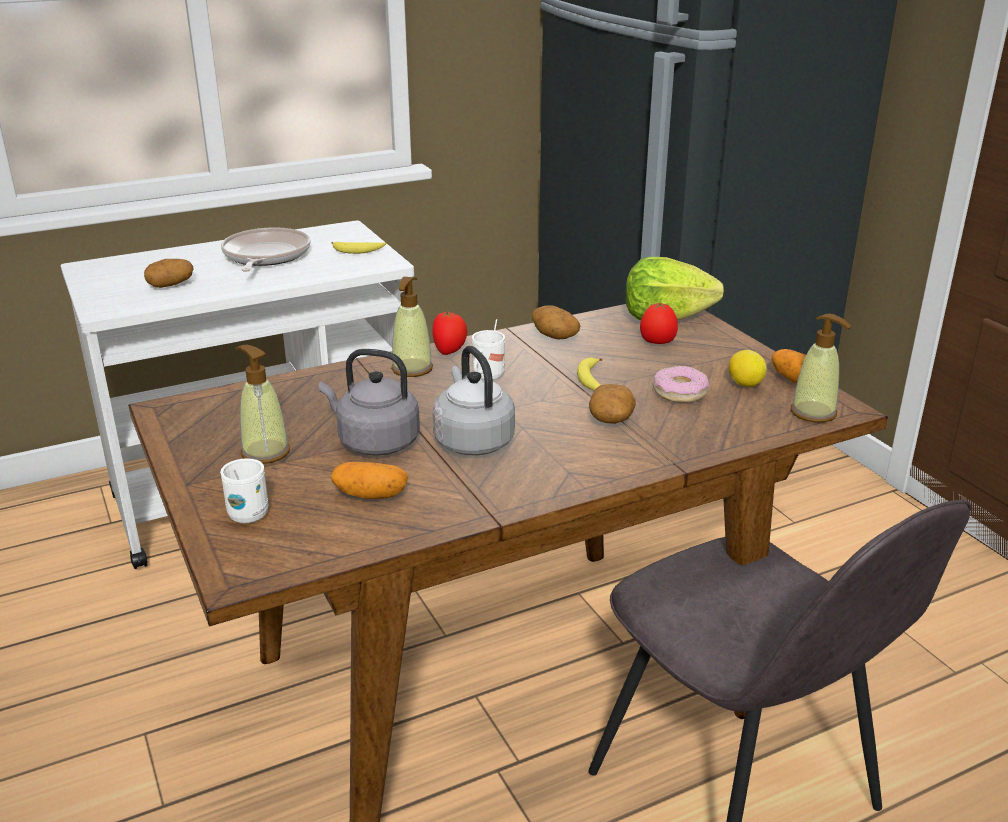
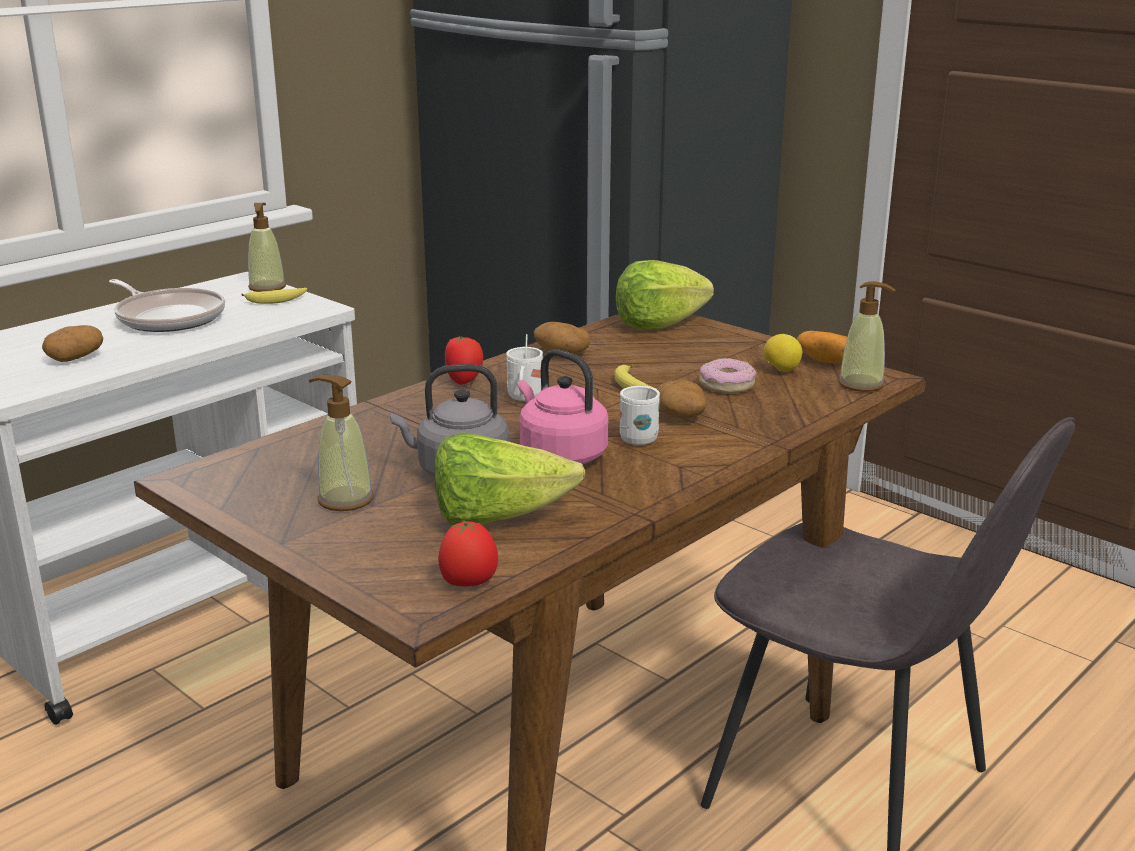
camera: 20 degrees left, 5 degrees down
(250, 511) = (379, 554): white mug -> white mug (636, 437)
(265, 256) = (168, 317): frying pan -> frying pan turned 150 degrees clockwise
(370, 495) = (497, 518): potato -> lettuce
(412, 369) = (438, 402): soap dispenser -> soap dispenser (267, 287)
(472, 440) = (559, 455): grey kettle -> pink kettle
(657, 343) = (669, 346): tomato -> tomato (469, 584)

